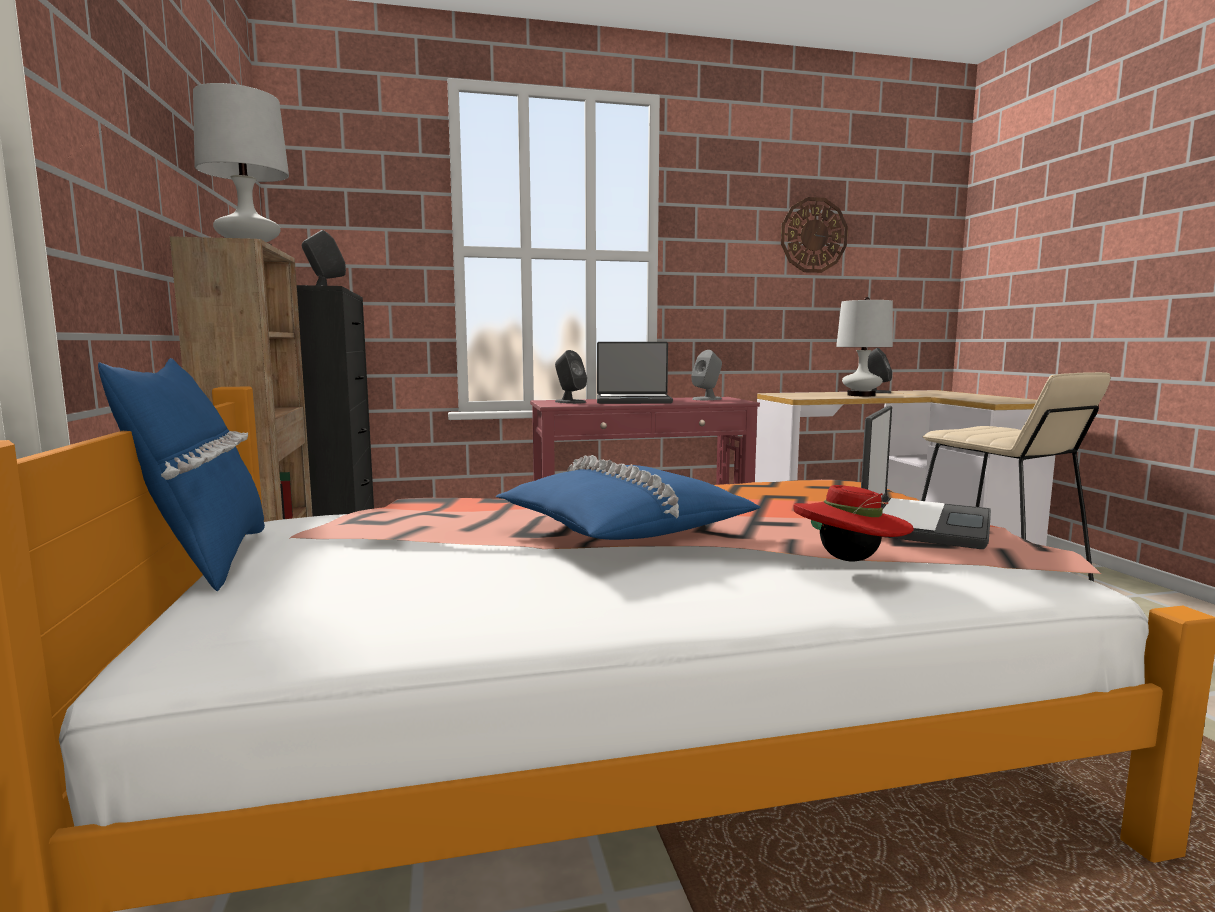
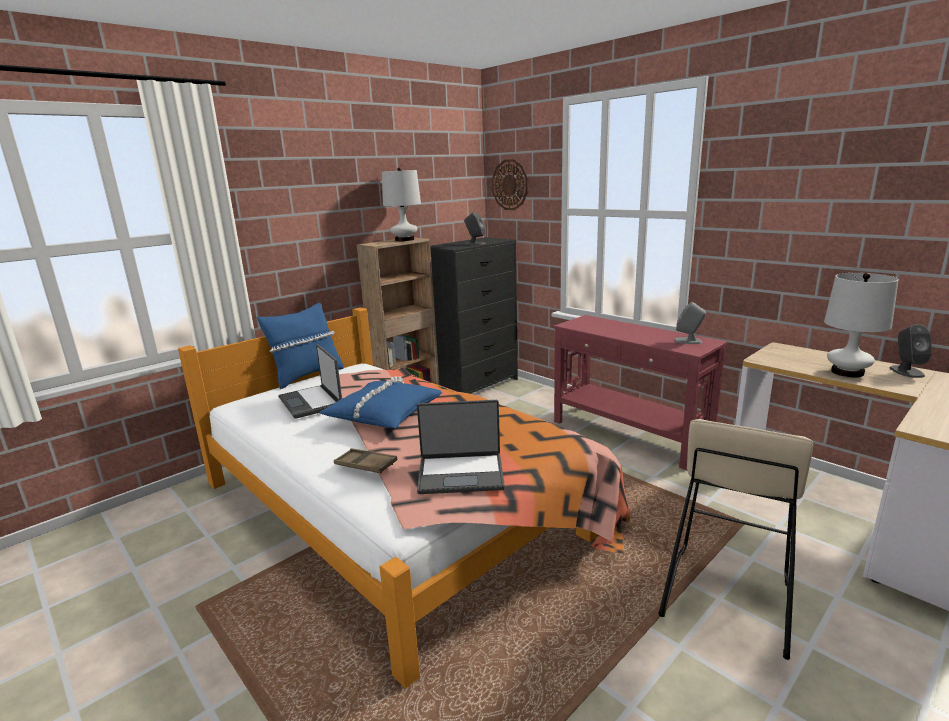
camera: 60 degrees right, 10 degrees up
(570, 402) = (590, 323): grey speaker -> none
(633, 401) = (628, 331): laptop -> laptop (311, 402)
(813, 235) = (865, 192): wall clock -> wall clock (510, 185)
(849, 560) = (365, 465): red hat -> brown tray

